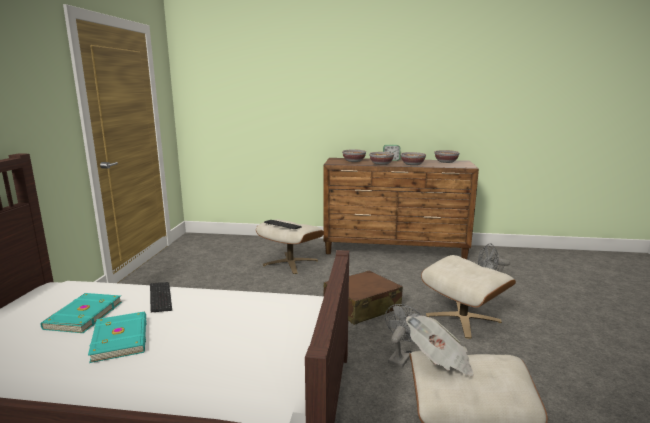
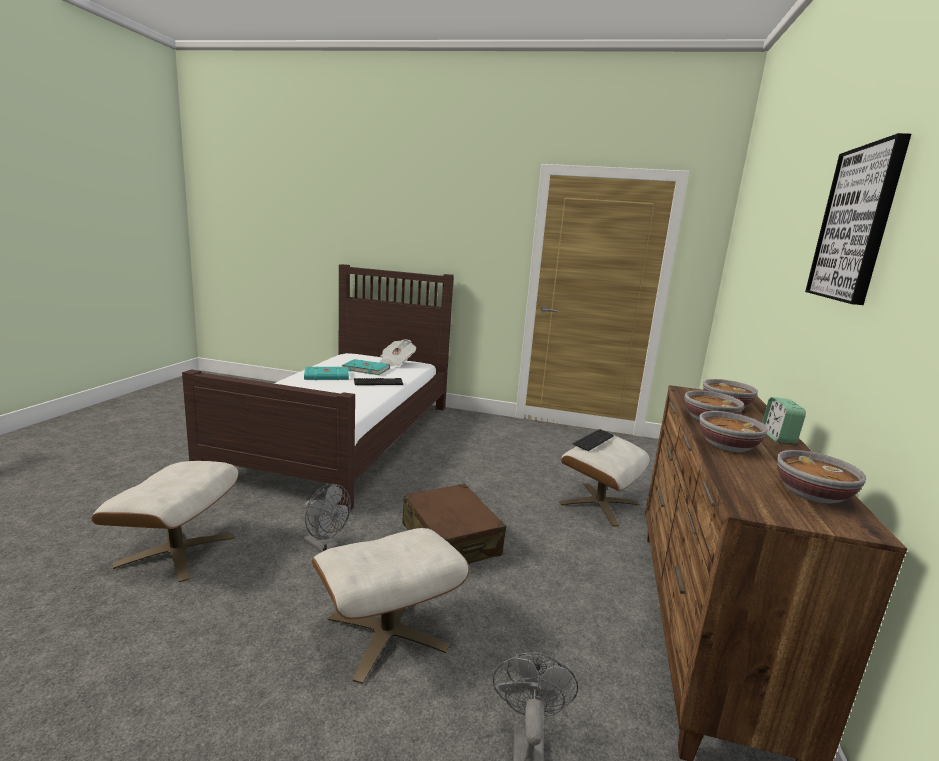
camera: 95 degrees right, 0 degrees up
(379, 72) = (856, 224): none -> picture
(439, 361) = (203, 470): newspaper -> newspaper (395, 363)

